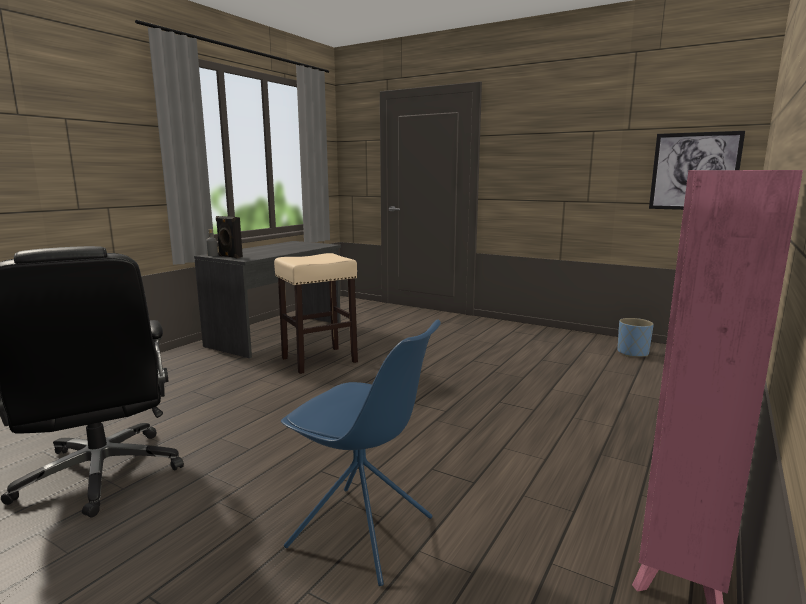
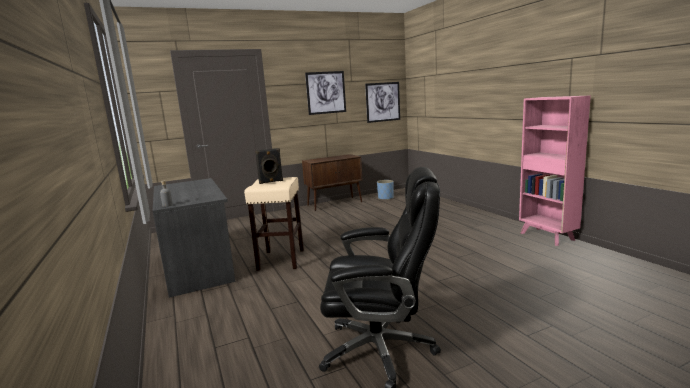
camera: 55 degrees left, 0 degrees up
(230, 256) = (190, 201): black speaker -> black speaker (271, 182)
(363, 533) = (502, 280): blue chair -> none
(546, 332) = (335, 203): none -> brown cabinet
(573, 148) = (326, 92): none -> picture

